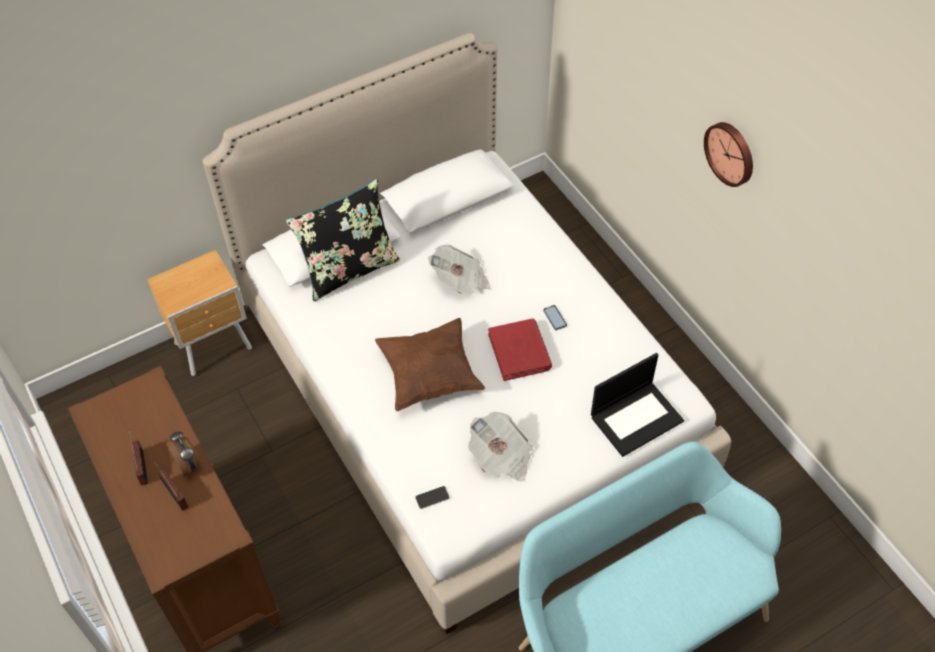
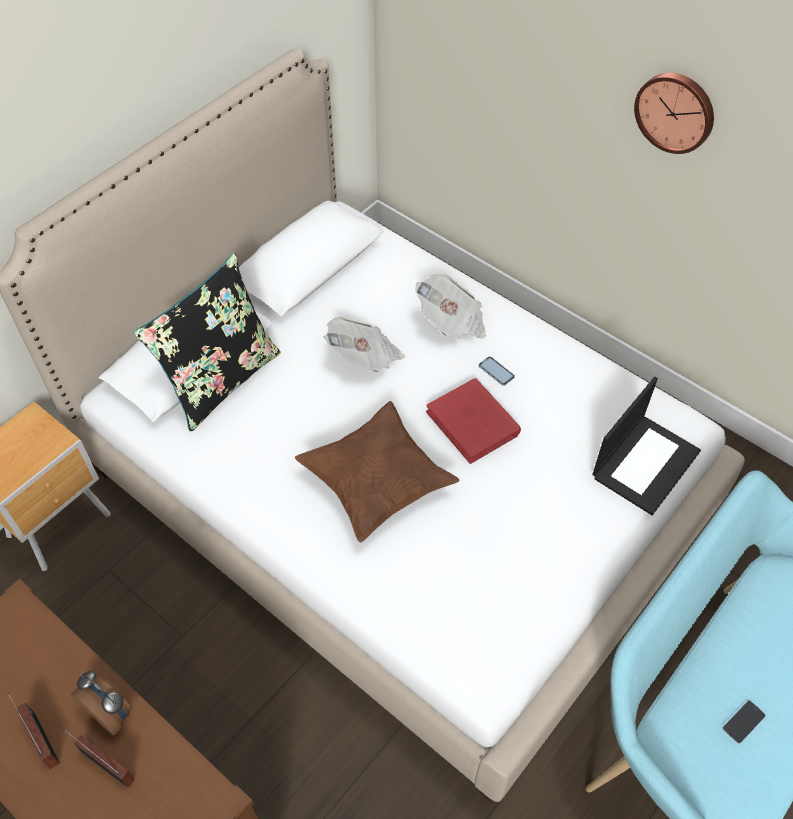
camera: 20 degrees left, 0 degrees up
(432, 497) = (447, 641): phone -> phone (743, 722)
(501, 457) = (509, 560): newspaper -> newspaper (452, 322)

